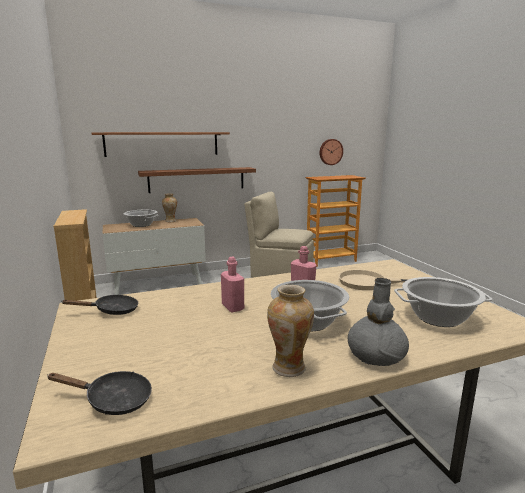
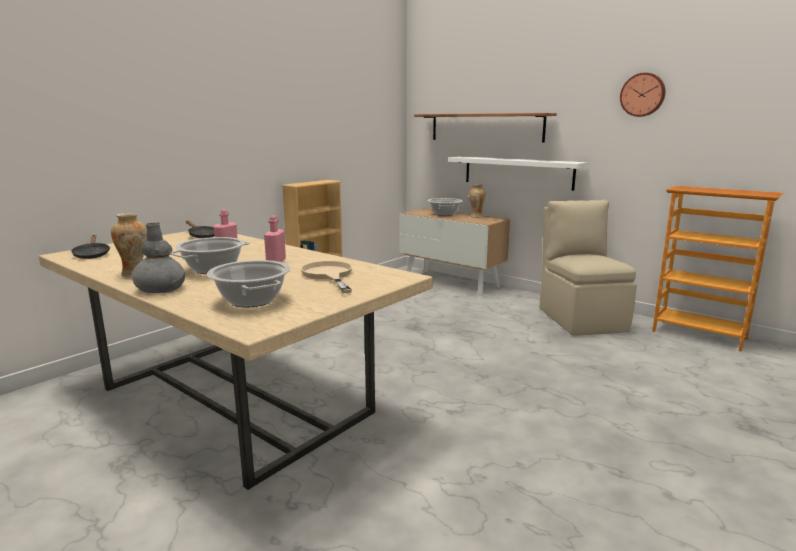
camera: 60 degrees right, 0 degrees up
(197, 179) = (517, 172): brown shelf -> white shelf
(330, 152) = (739, 146): wall clock -> wall clock (642, 95)

